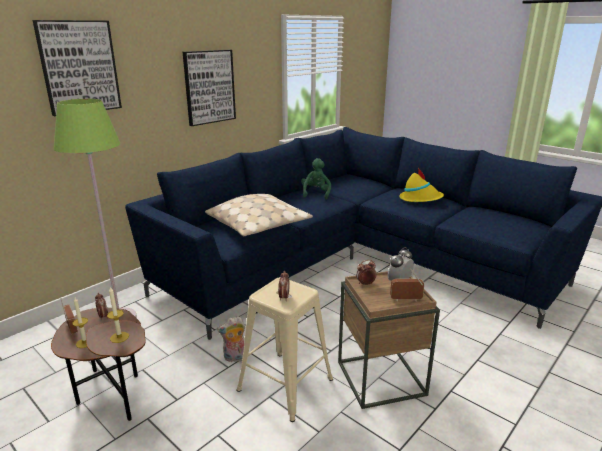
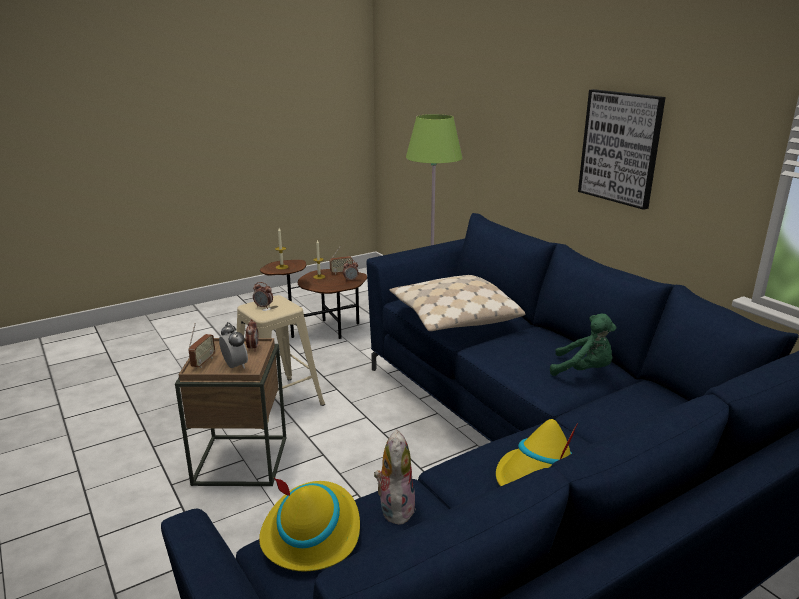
camera: 105 degrees right, 0 degrees up
(79, 67) = (497, 90): picture -> none
(235, 358) = (333, 380): plush toy -> plush toy (394, 507)
(505, 232) = (312, 532): none -> yellow hat

